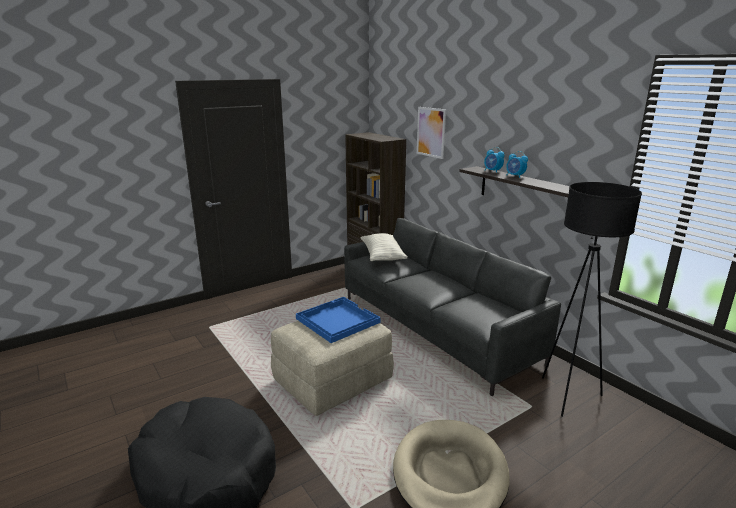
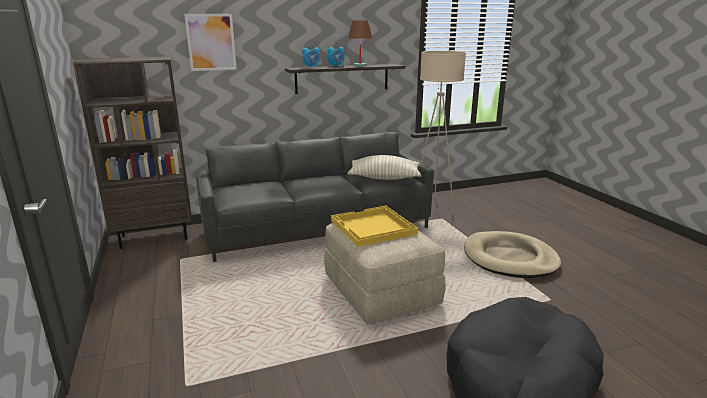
camera: 75 degrees left, 0 degrees up
(336, 320) = (372, 227): blue tray -> yellow tray
(382, 256) = (236, 190): pillow -> pillow (384, 178)
(533, 181) = (359, 66): none -> brown table lamp
(567, 396) = (433, 206): black floor lamp -> beige floor lamp

